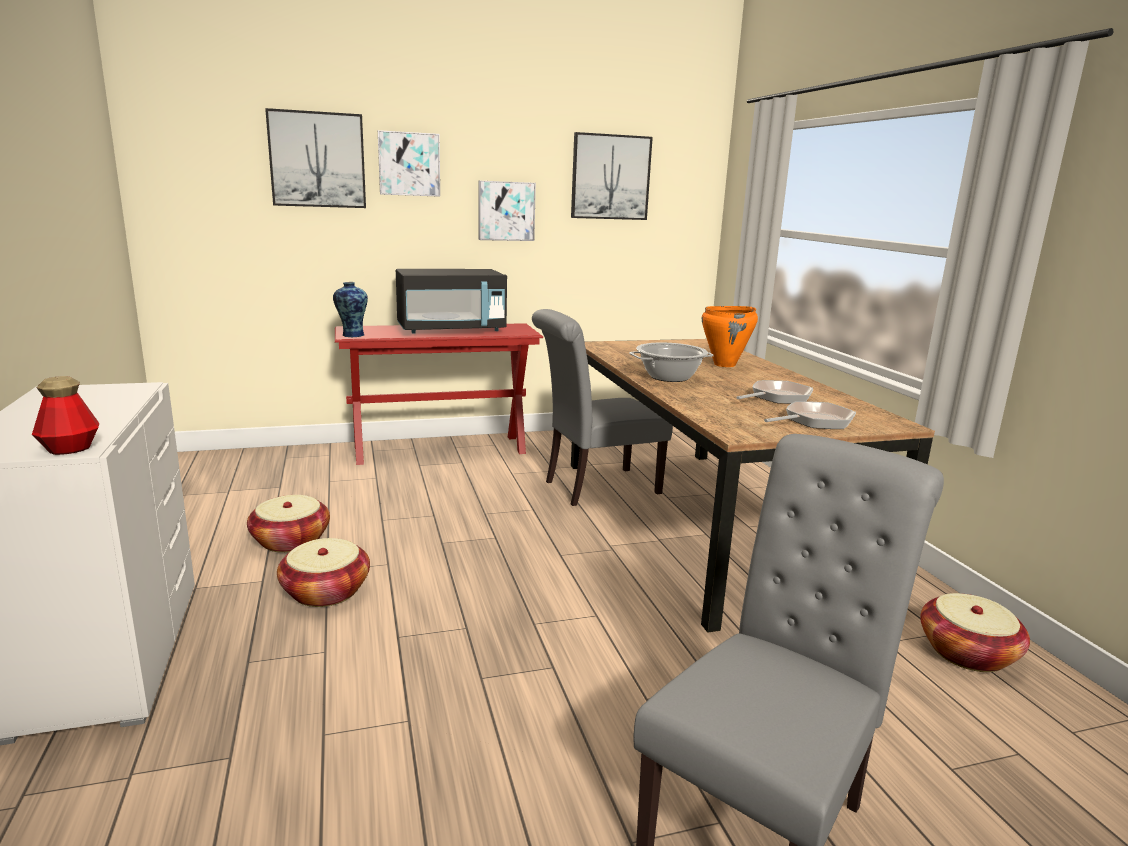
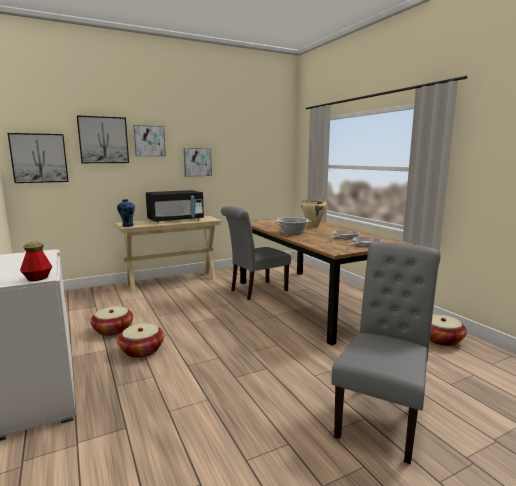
camera: 10 degrees left, 5 degrees down
(440, 449) = (172, 281): red console table -> beige console table
(610, 177) = (245, 144): picture -> picture (39, 158)
(725, 365) = (313, 226): orange cooking pot -> beige cooking pot

